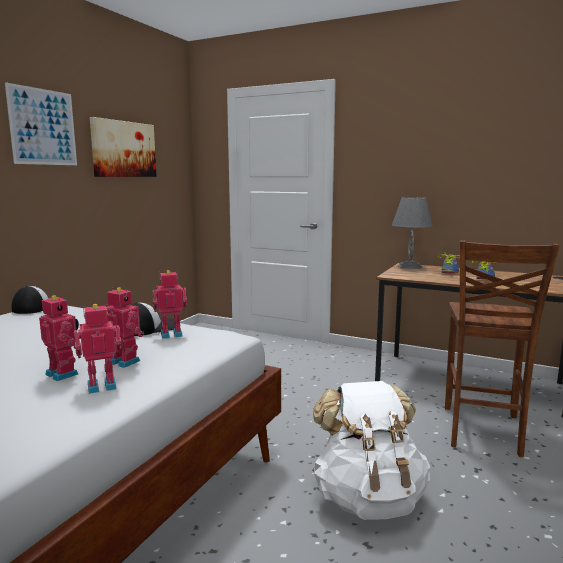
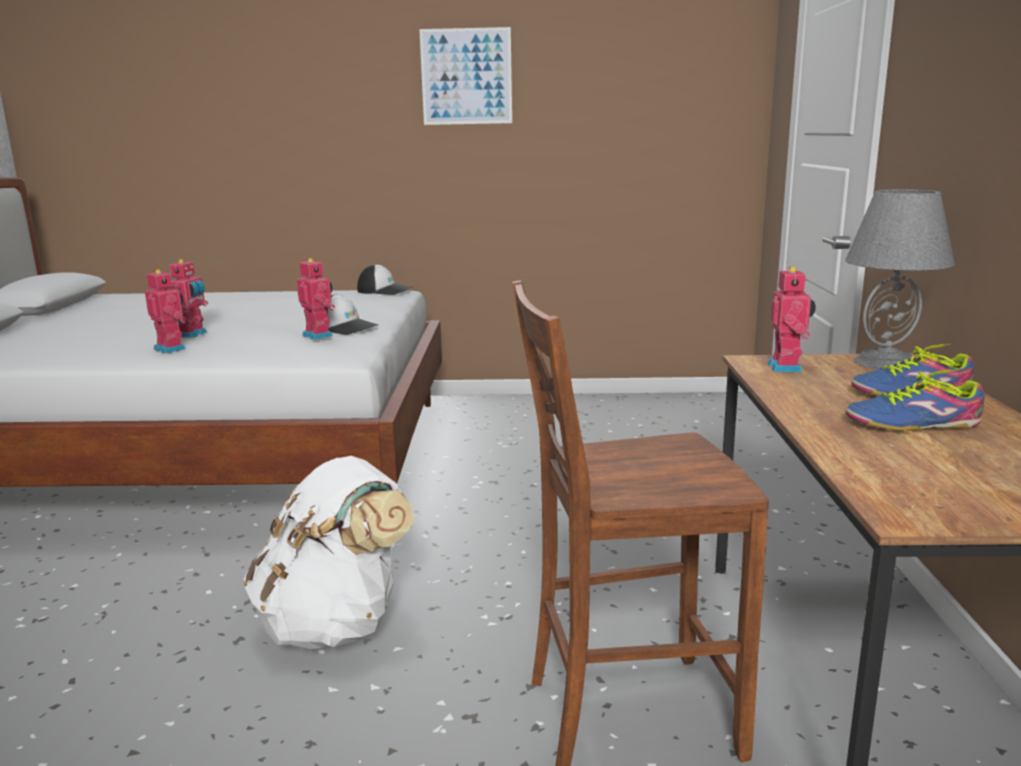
camera: 65 degrees right, 5 degrees up
(123, 149) = (600, 95): picture -> none
(126, 361) = (229, 340): toy robot -> toy robot (787, 367)

